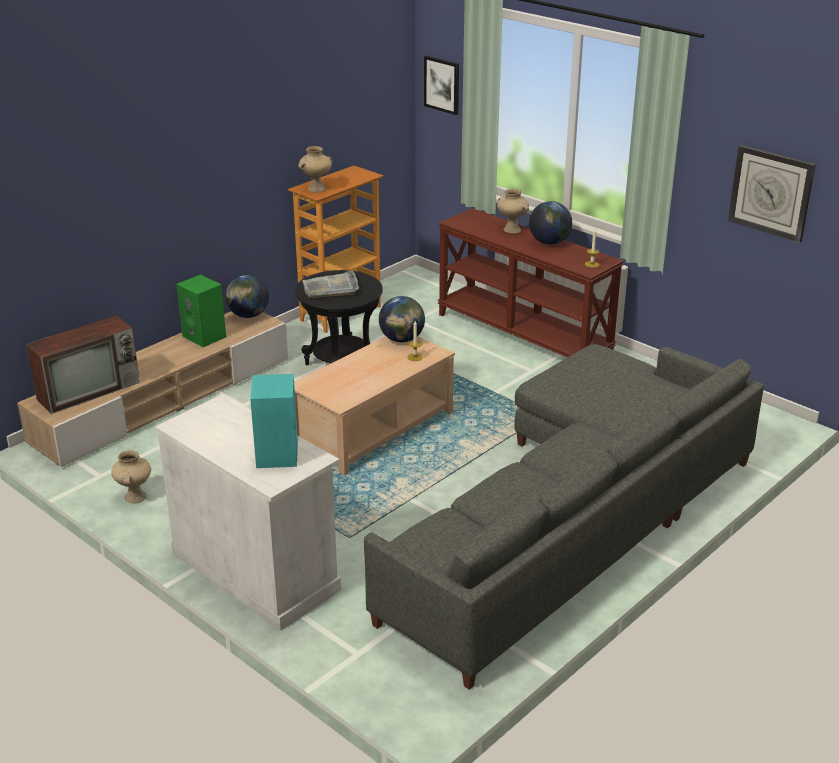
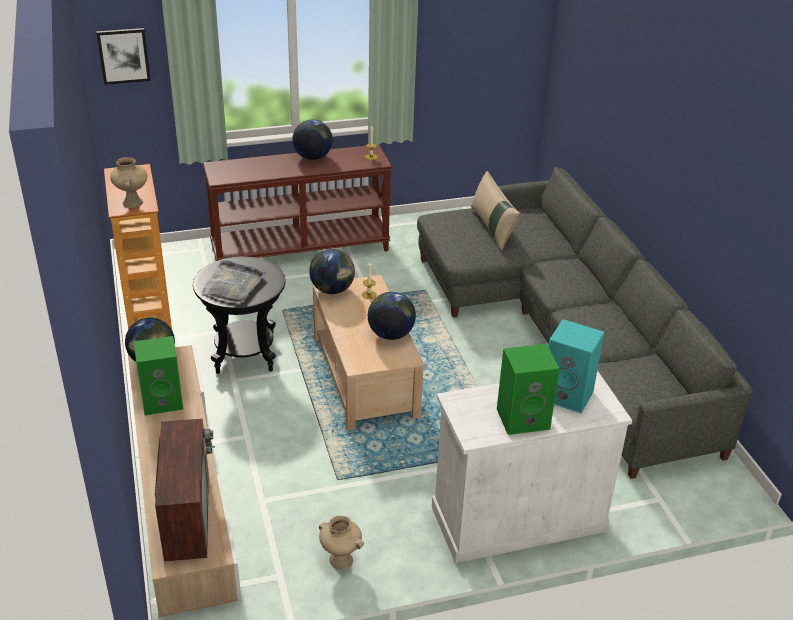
camera: 60 degrees left, 5 degrees up
(223, 441) = (524, 418): none -> green speaker
(366, 385) = (390, 334): none -> globe
(511, 230) = (269, 162): beige vase -> none
(619, 382) = (492, 227): none -> beige pillow
(771, 192) = (487, 42): wall clock -> none

